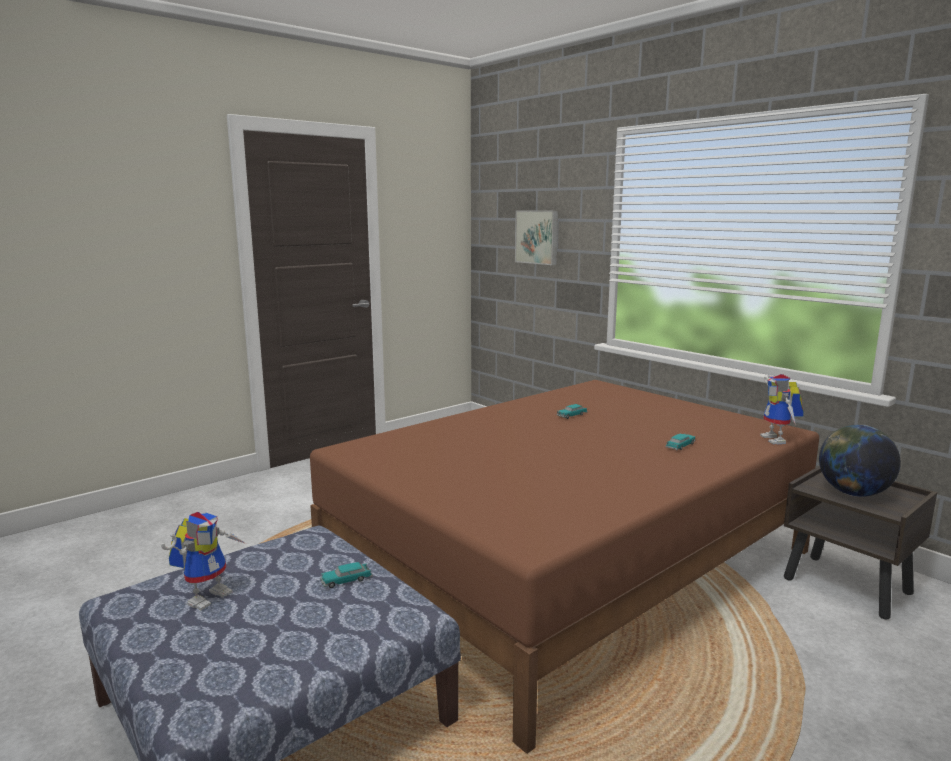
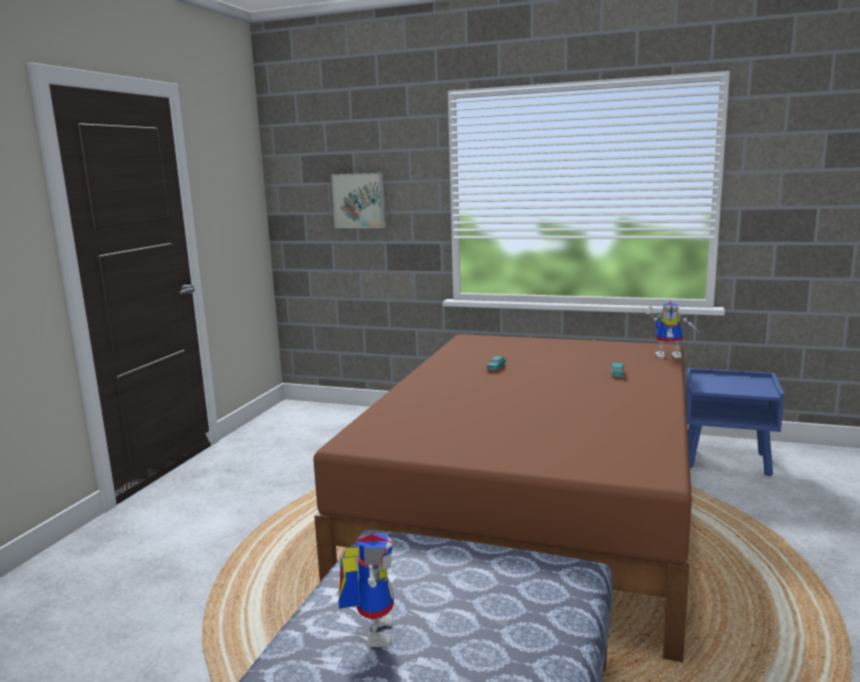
camera: 30 degrees left, 0 degrees up
(346, 580) = (482, 566): toy car -> none
(778, 440) = (670, 355): toy robot -> toy robot turned 45 degrees counterclockwise
(848, 586) = (727, 461): brown nightstand -> blue nightstand
(853, 493) = (730, 386): globe -> none

